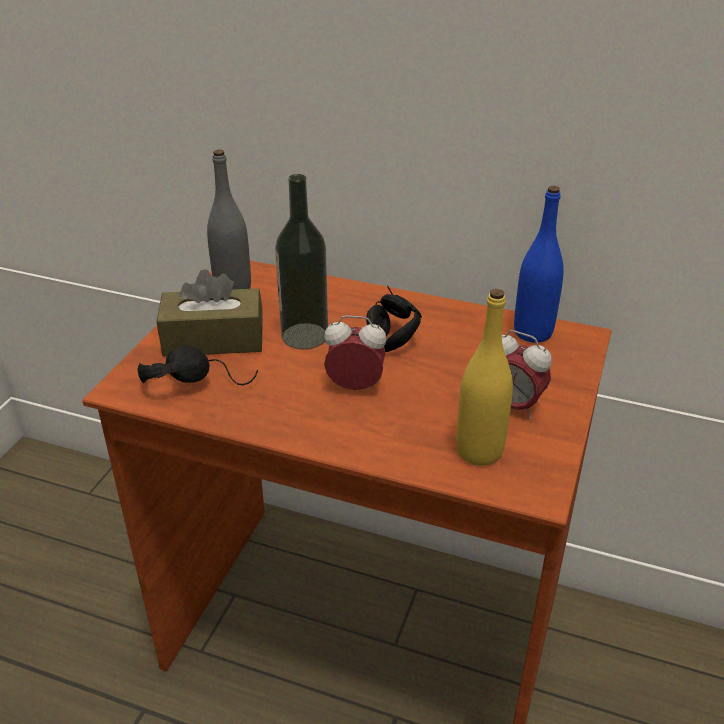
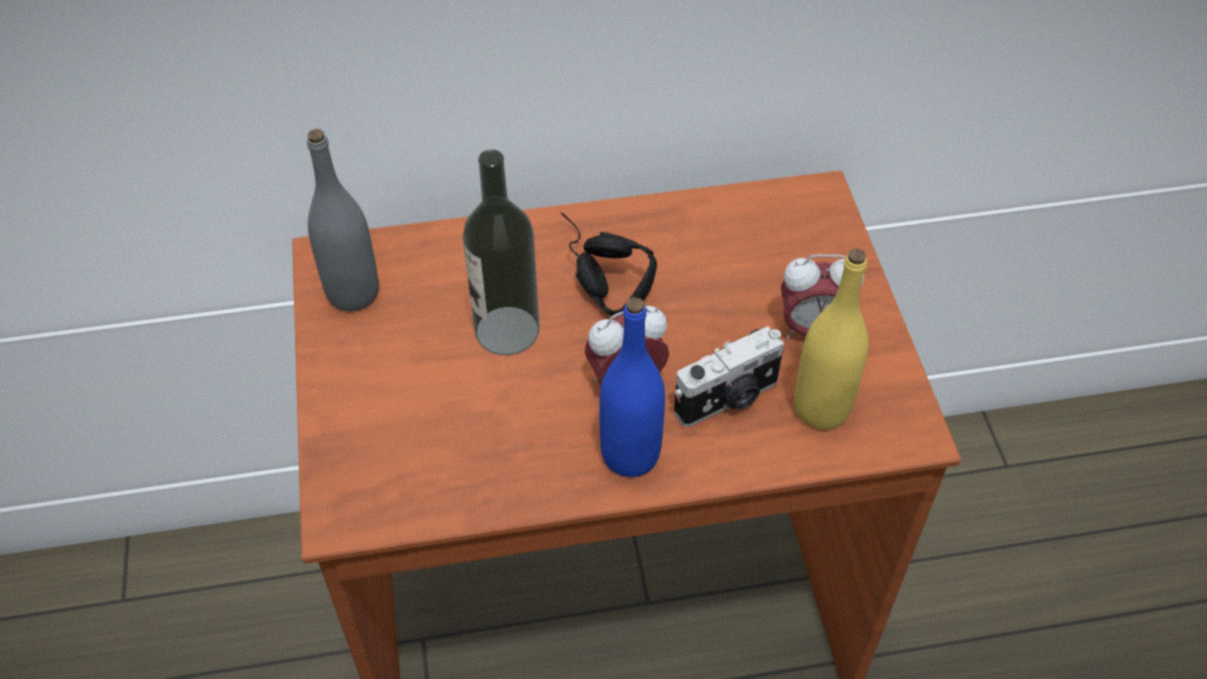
camera: 30 degrees left, 15 degrees up
(198, 381) = (431, 459): black headphones -> none
(213, 339) = (396, 386): brown tissue box -> none
(416, 421) = (728, 399): none -> camera
(533, 332) = (764, 211): blue bottle -> blue bottle (630, 455)

